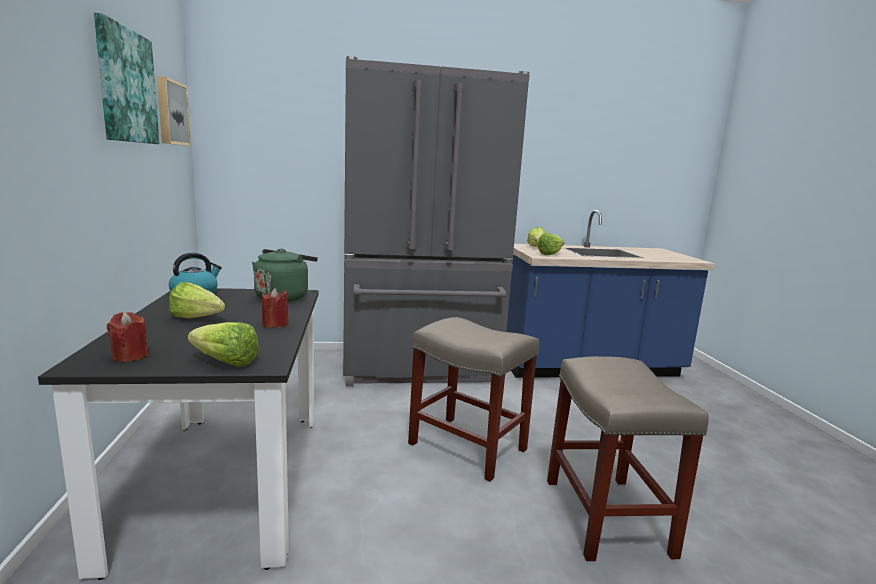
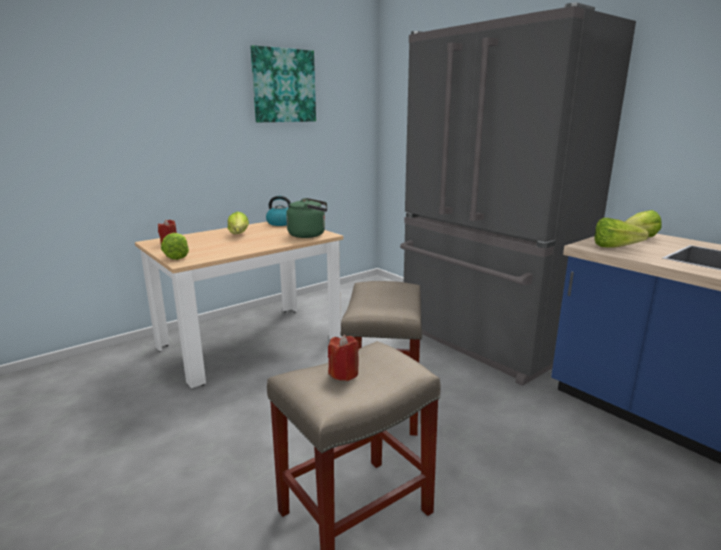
camera: 60 degrees right, 5 degrees up
(171, 113) = (344, 97): picture -> none
(226, 480) = (250, 342): black dining table -> beige dining table
(275, 324) = (251, 247): red candle -> red candle (344, 373)

